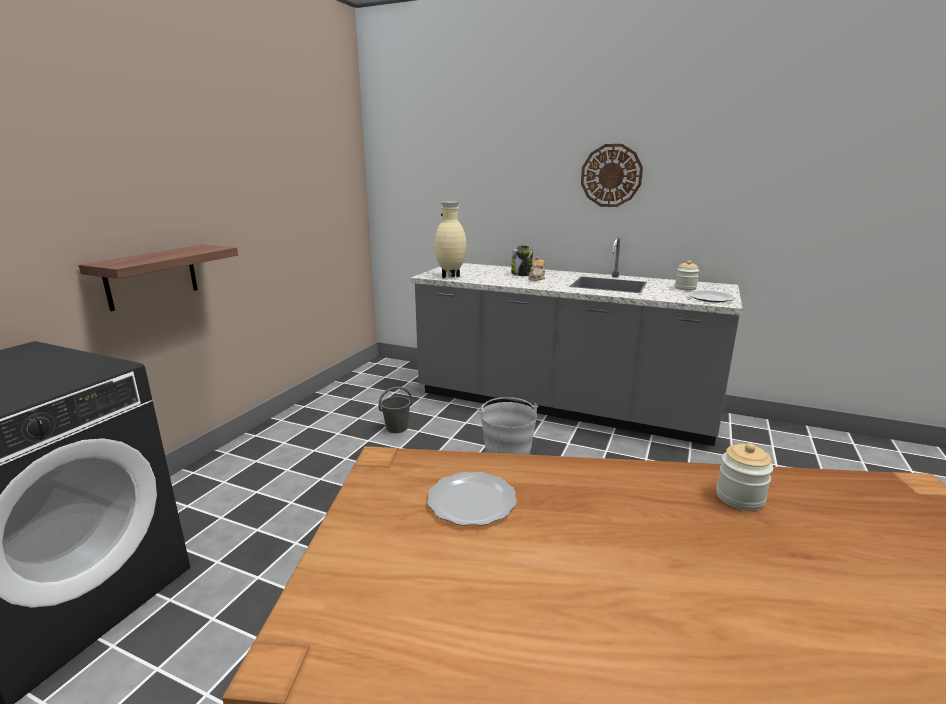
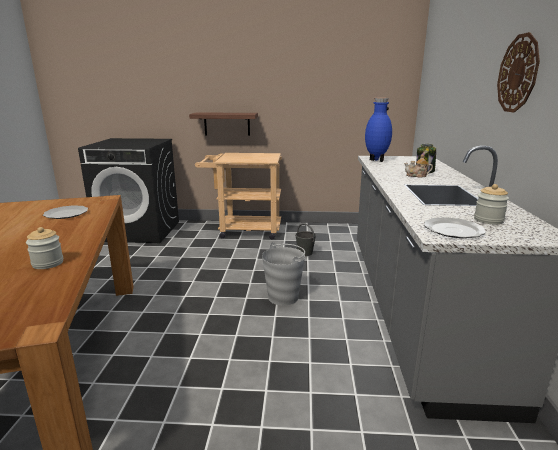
camera: 70 degrees right, 0 degrees up
(254, 459) = (244, 230): none -> beige cart
(450, 277) = (375, 160): beige vase -> blue vase

